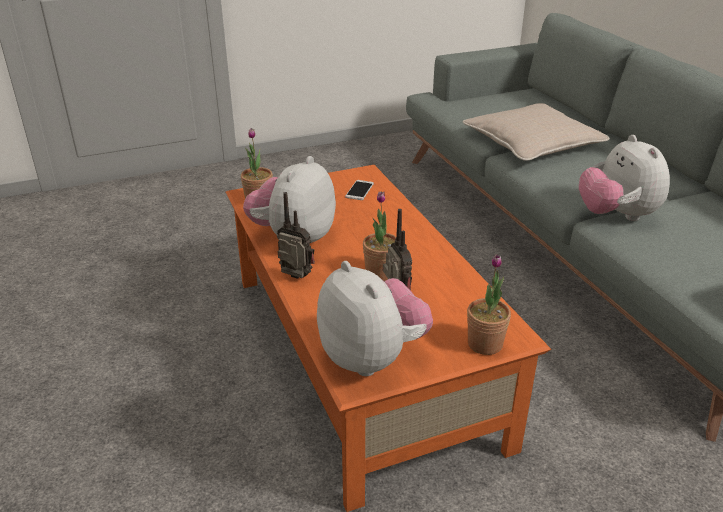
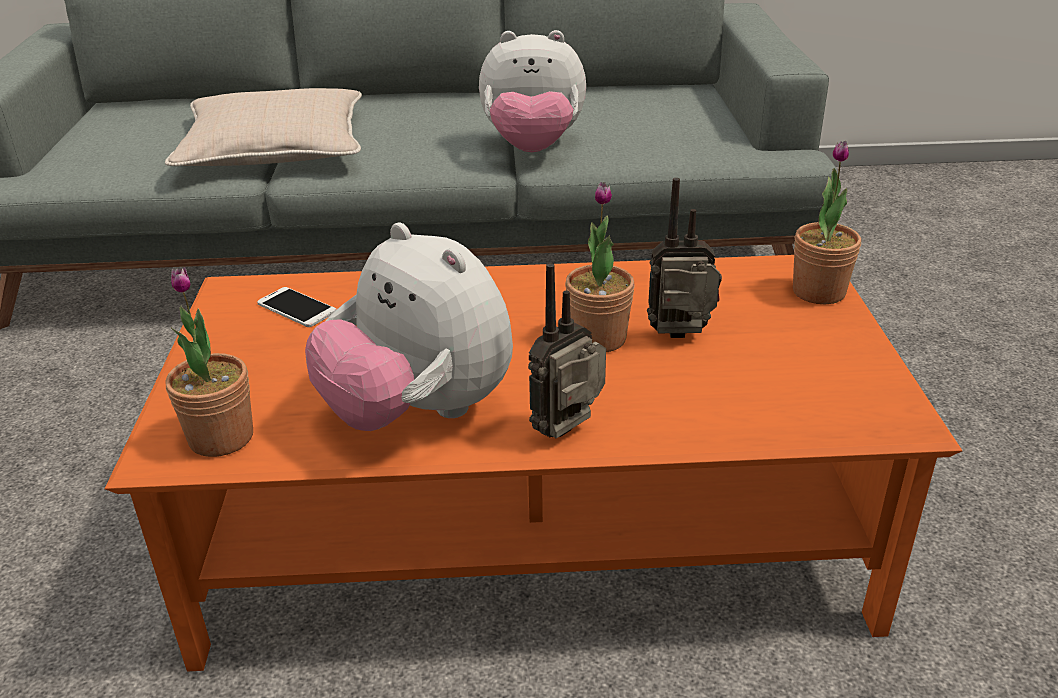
camera: 70 degrees left, 0 degrees up
(372, 358) = (836, 390): plush toy -> none

